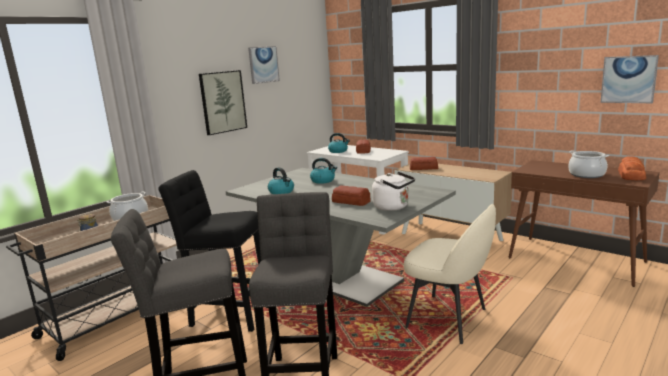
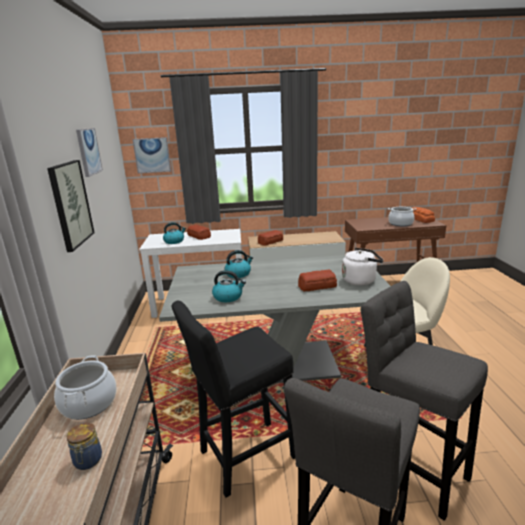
camera: 45 degrees left, 5 degrees up
(628, 79) = (405, 154): picture -> picture (152, 155)

